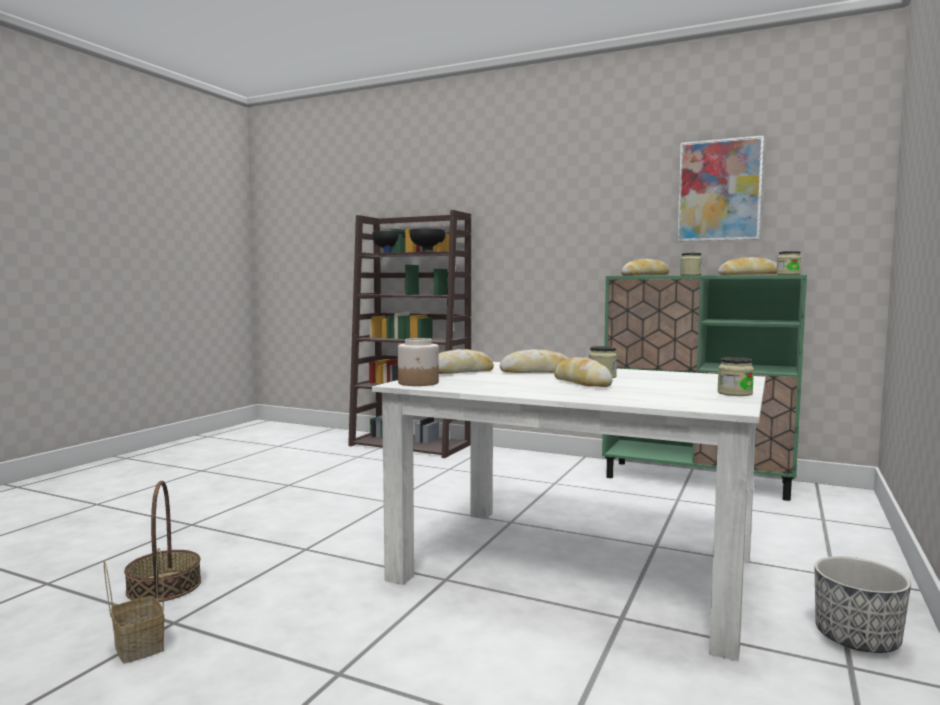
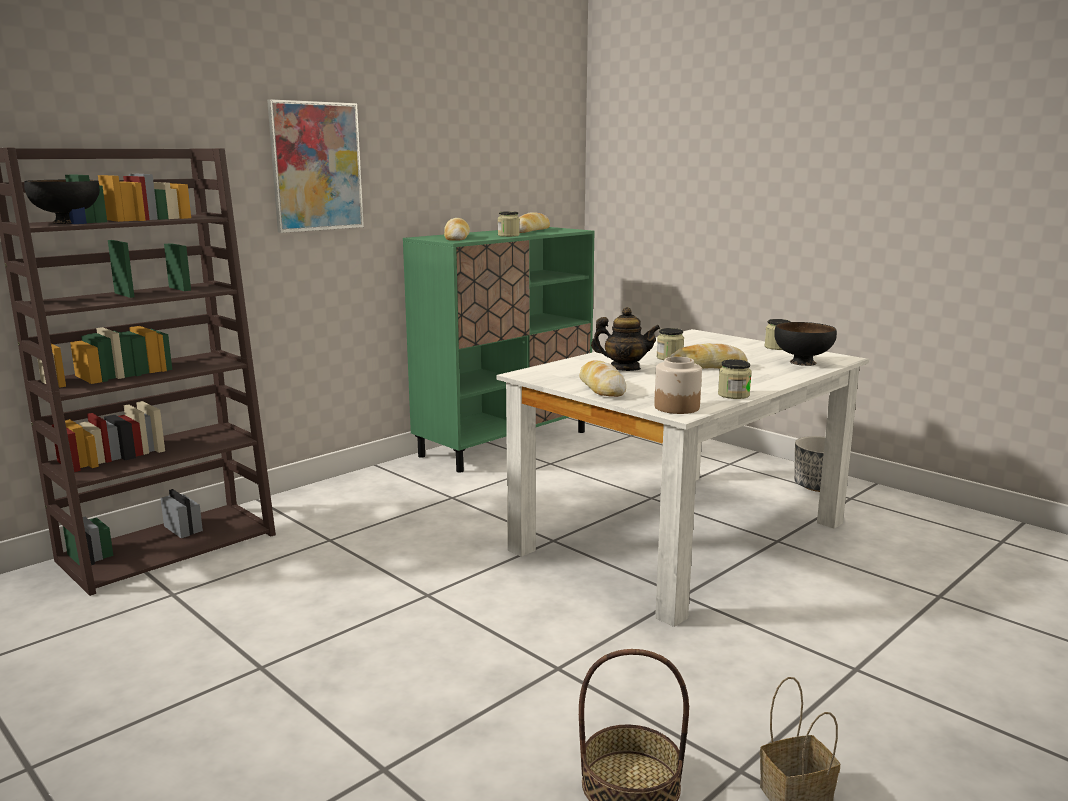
camera: 70 degrees left, 10 degrees up
(427, 252) = (166, 218): black bowl -> black bowl (802, 362)
(536, 372) = (624, 368): bread -> teapot
(719, 190) = (479, 137): picture -> picture (316, 166)
(788, 274) = (568, 229): jar -> jar (733, 395)

